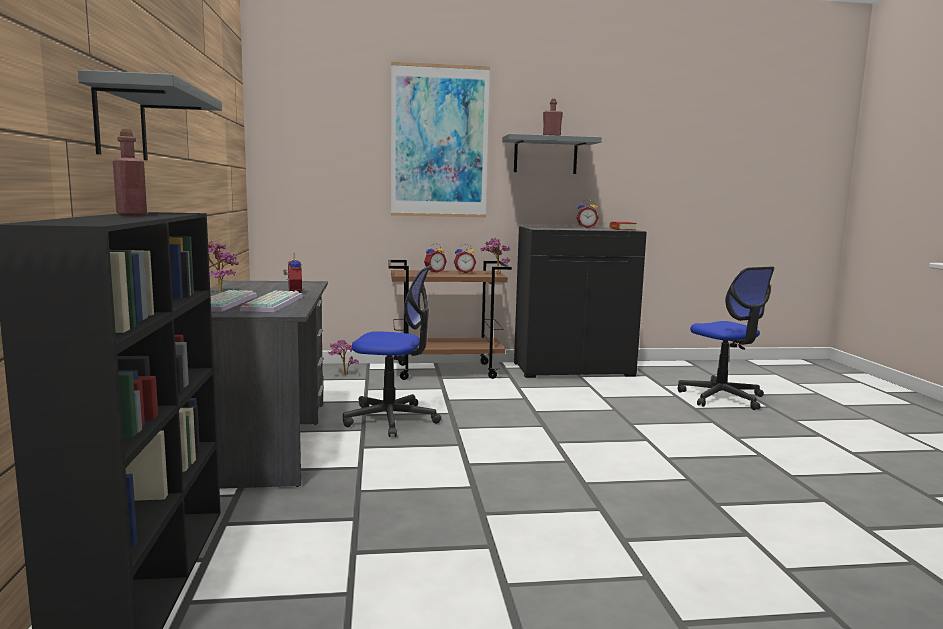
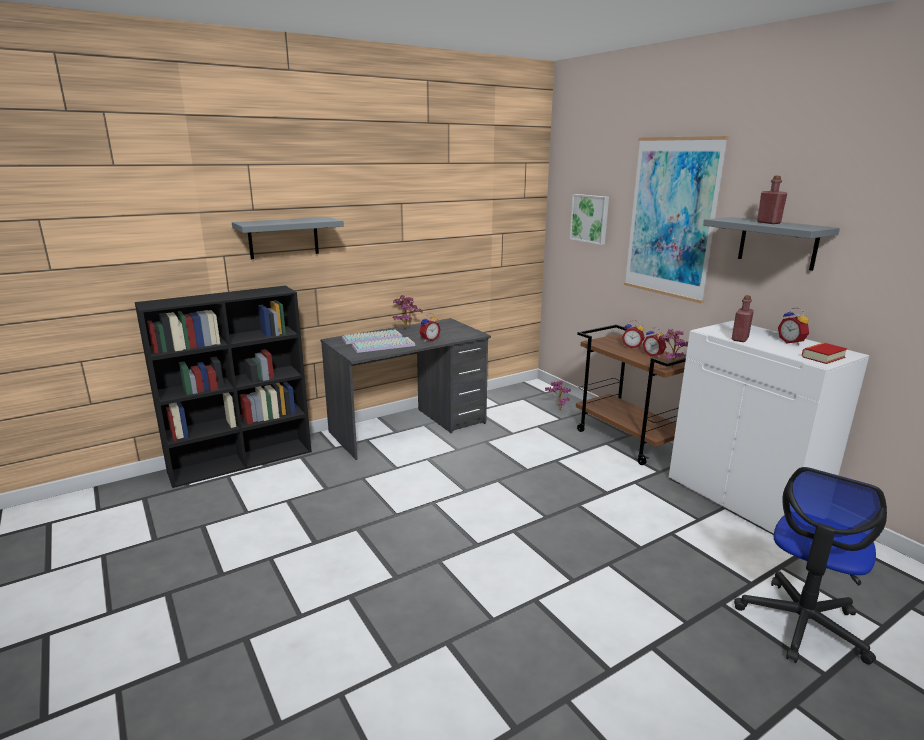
camera: 65 degrees right, 10 degrees up
(131, 215) = (234, 294): red bottle -> red bottle (740, 339)
(327, 149) = (590, 218): none -> picture
(391, 419) = (487, 453): office chair -> none
(573, 369) = (744, 498): black cabinet -> white cabinet

